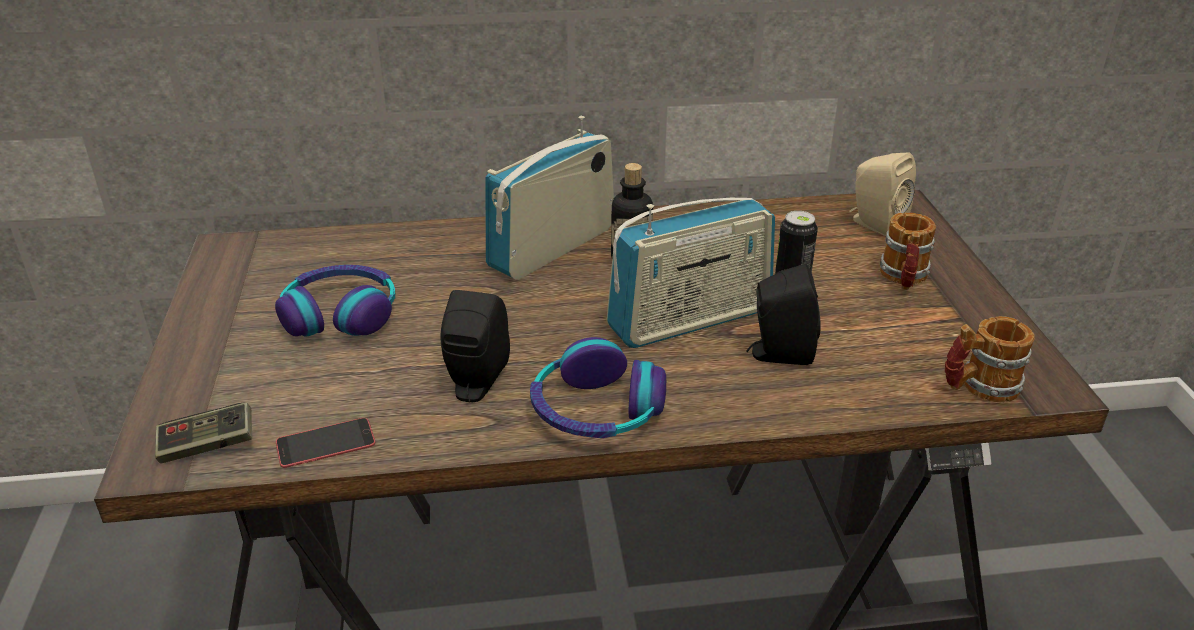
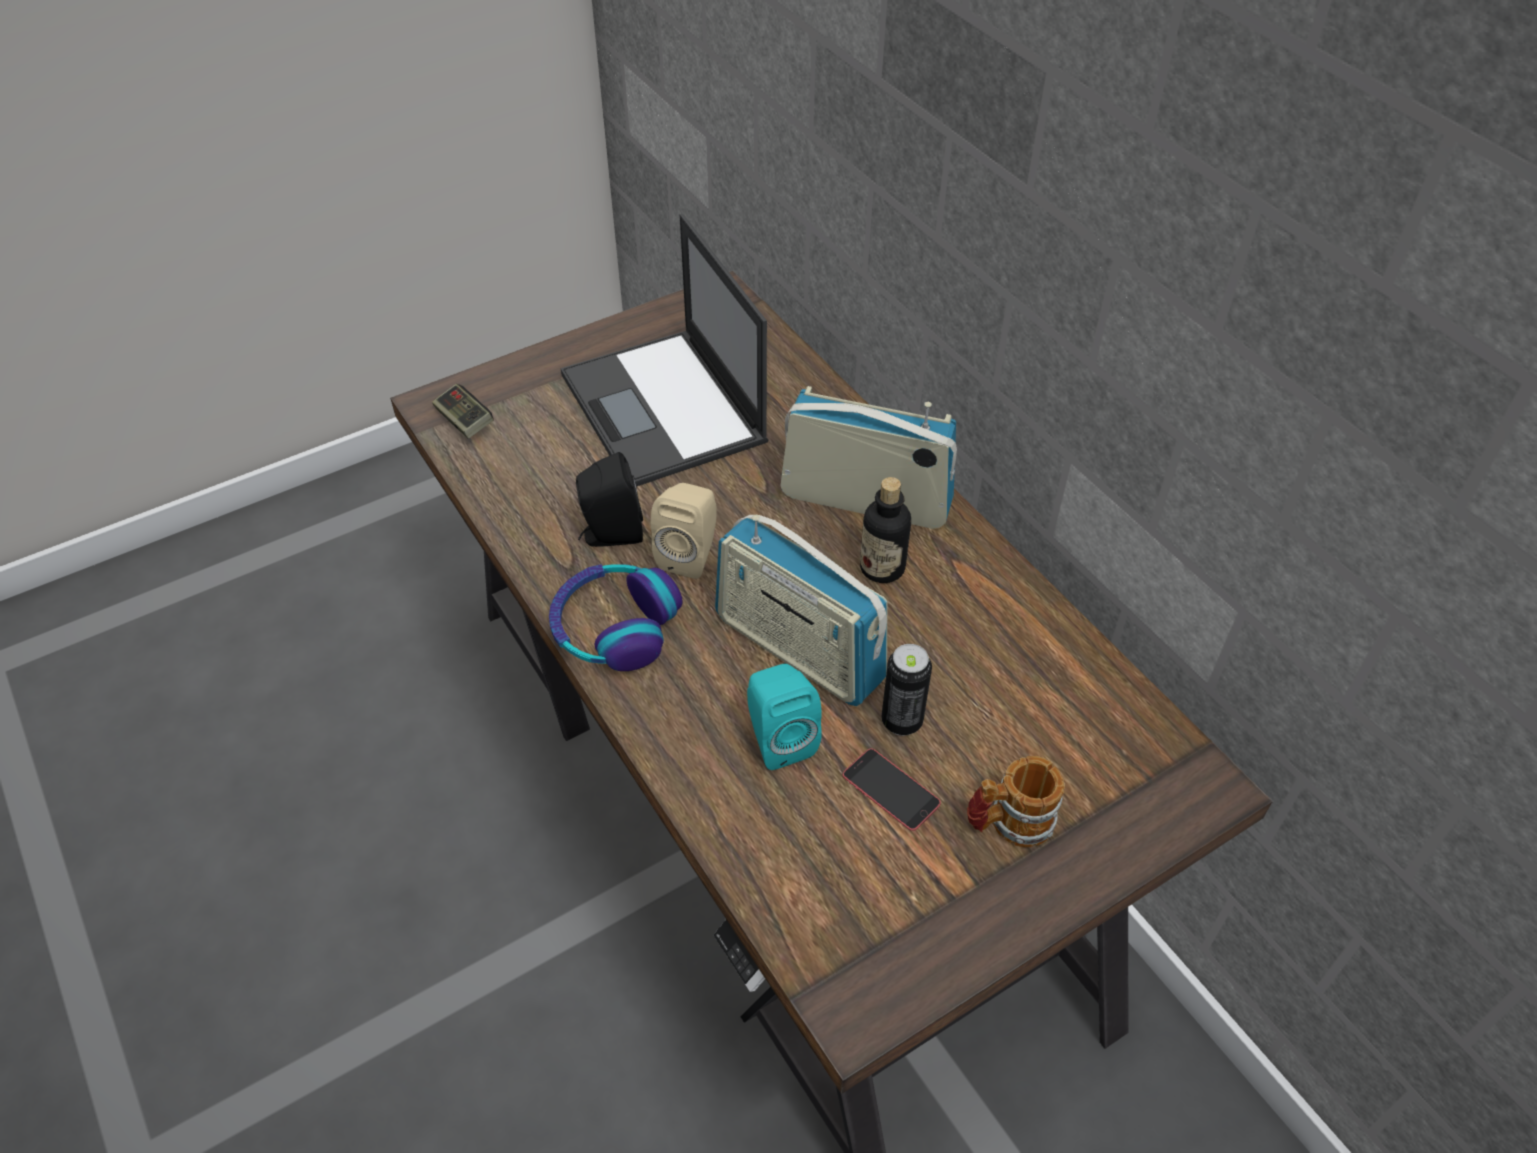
camera: 65 degrees right, 15 degrees up
(325, 443) = (495, 480): phone -> phone (891, 789)
(340, 314) = (664, 409): headphones -> laptop
(778, 354) = (778, 739): black speaker -> turquoise speaker
(874, 223) = (1129, 767): beige speaker -> beige speaker (690, 554)
(979, 387) = (814, 936): mug -> none

